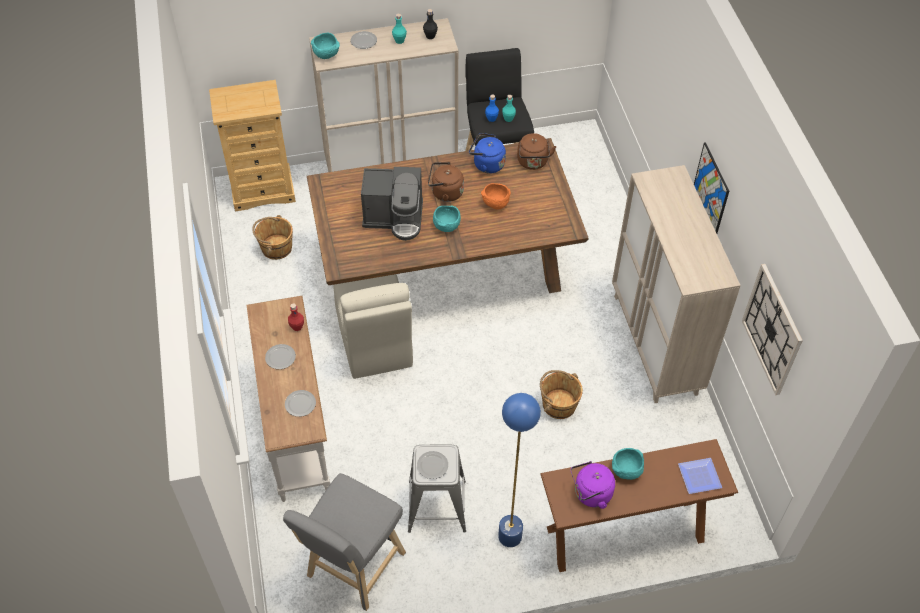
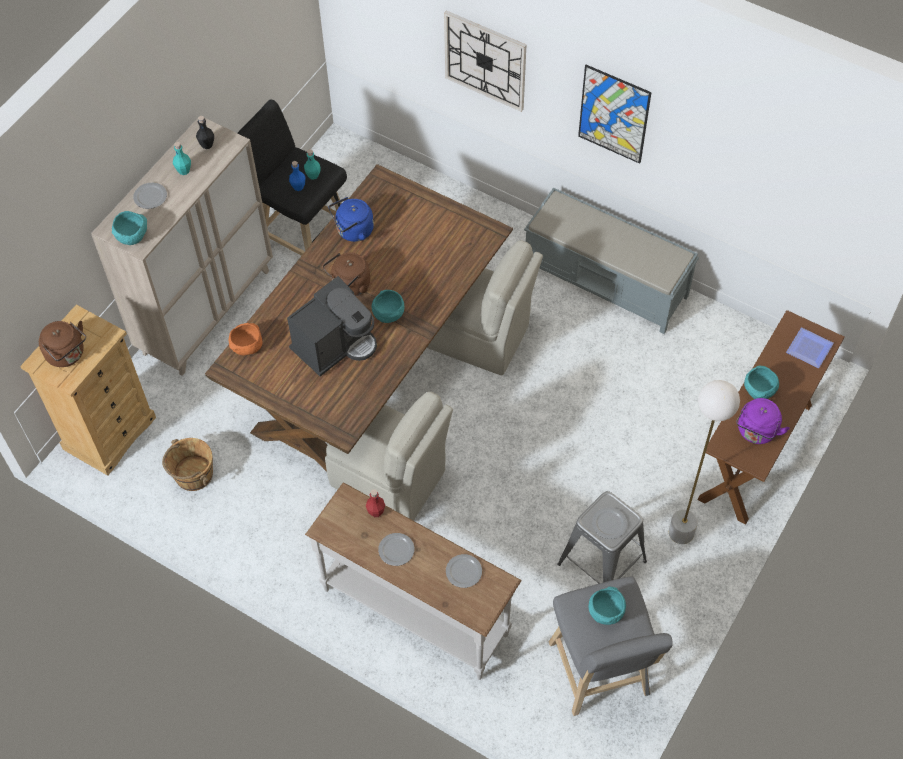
camera: 45 degrees left, 5 degrees up
(355, 509) = (605, 612): none -> turquoise bowl
(495, 204) = (404, 261): orange bowl -> orange bowl (247, 348)
(510, 536) = (681, 533): blue floor lamp -> white floor lamp
(529, 309) = (478, 337): none -> beige chair
(533, 162) = (390, 198): brown kettle -> brown kettle (67, 355)
(558, 404) = (593, 395): brown bucket -> none
(655, 344) = (607, 282): beige cabinet -> grey bench
(772, 329) = (781, 183): wall clock -> wall clock (485, 60)

